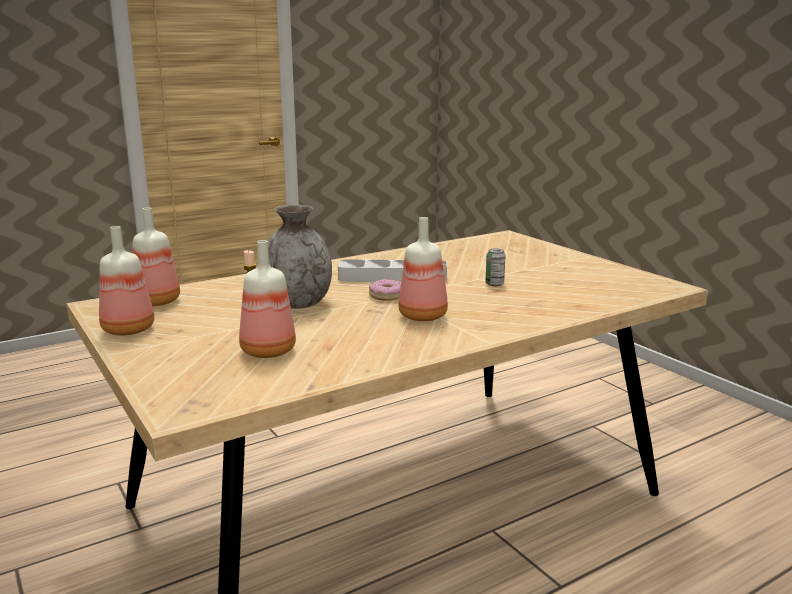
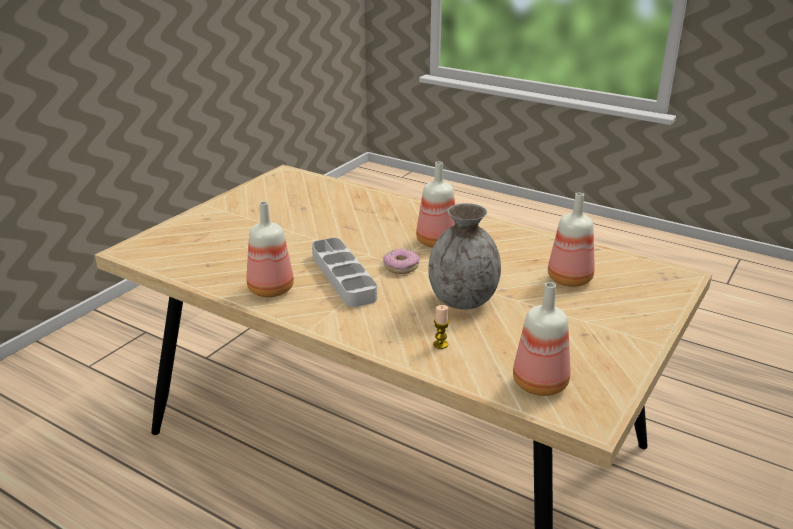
camera: 115 degrees left, 10 degrees up
(127, 329) = (615, 362): bottle -> bottle (270, 290)
(494, 284) = (327, 230): can -> none

